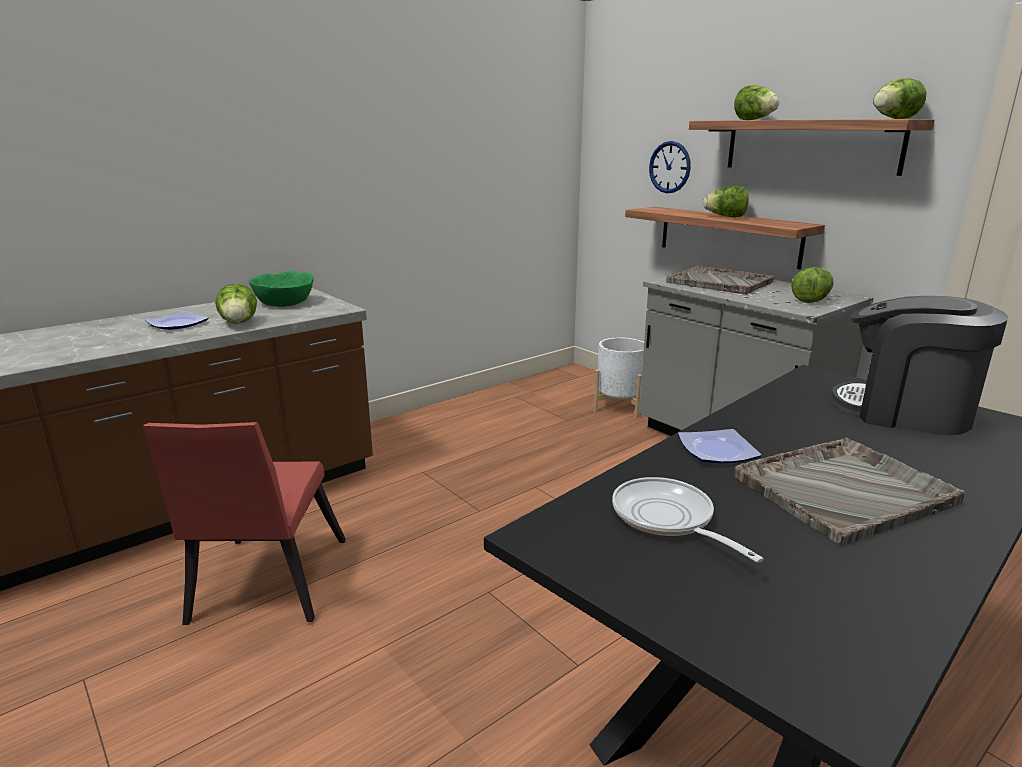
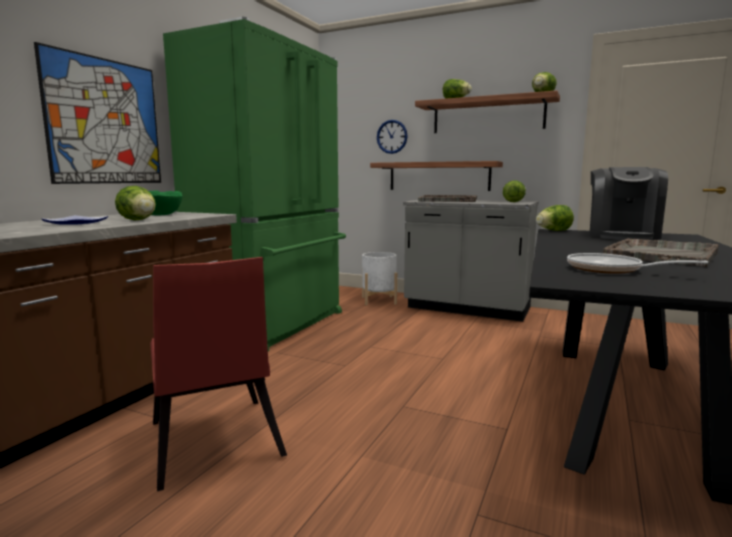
camera: 25 degrees left, 10 degrees down
(241, 191) = (105, 122): none -> picture
(455, 427) = (274, 325): none -> green fridge
(719, 451) = (574, 251): plate -> none
(725, 217) = (441, 161): lettuce -> lettuce (553, 231)
(904, 411) = (622, 235): coffee machine -> coffee machine turned 75 degrees counterclockwise

